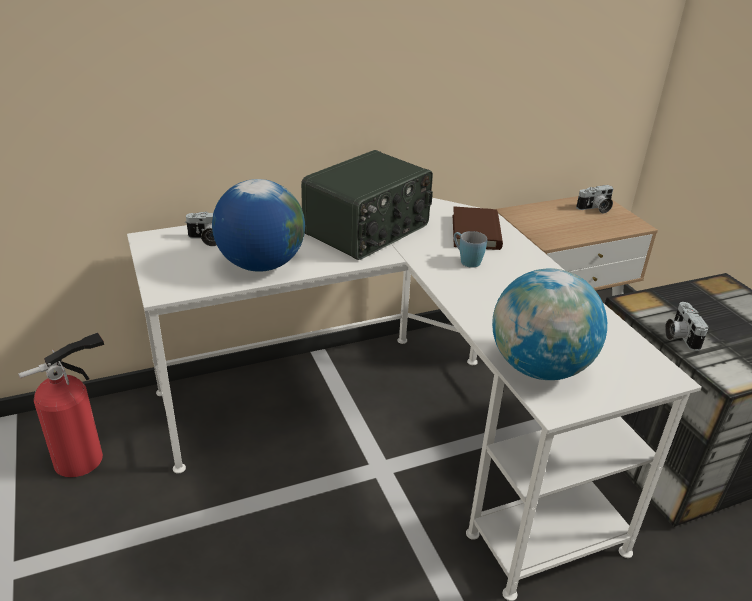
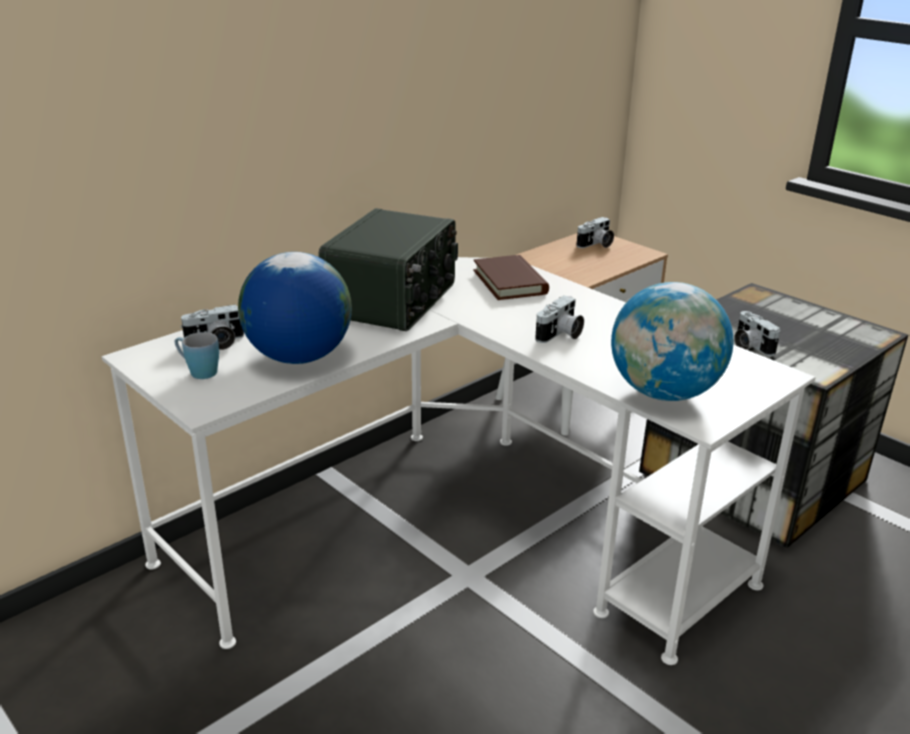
camera: 20 degrees left, 5 degrees down
(84, 458) = (92, 666): fire extinguisher -> none
(466, 260) = (520, 310): blue mug -> blue mug (198, 371)
(485, 291) = (560, 335): none -> camera

